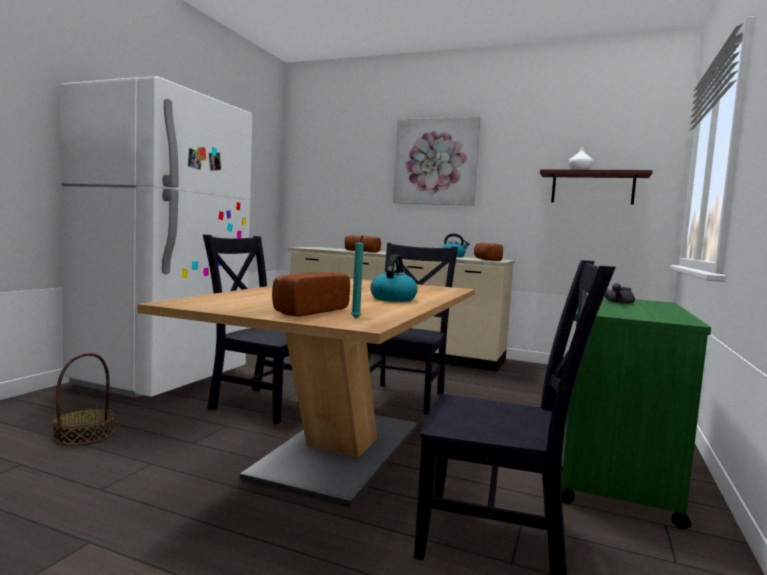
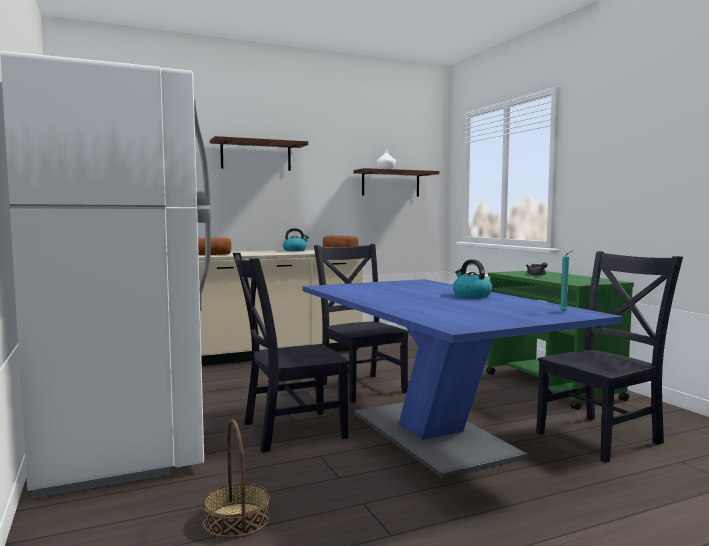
camera: 45 degrees left, 0 degrees up
(307, 311) = (522, 313): bread -> none
(340, 450) = (432, 434): brown dining table -> blue dining table
(435, 162) = (256, 155): picture -> shelf

